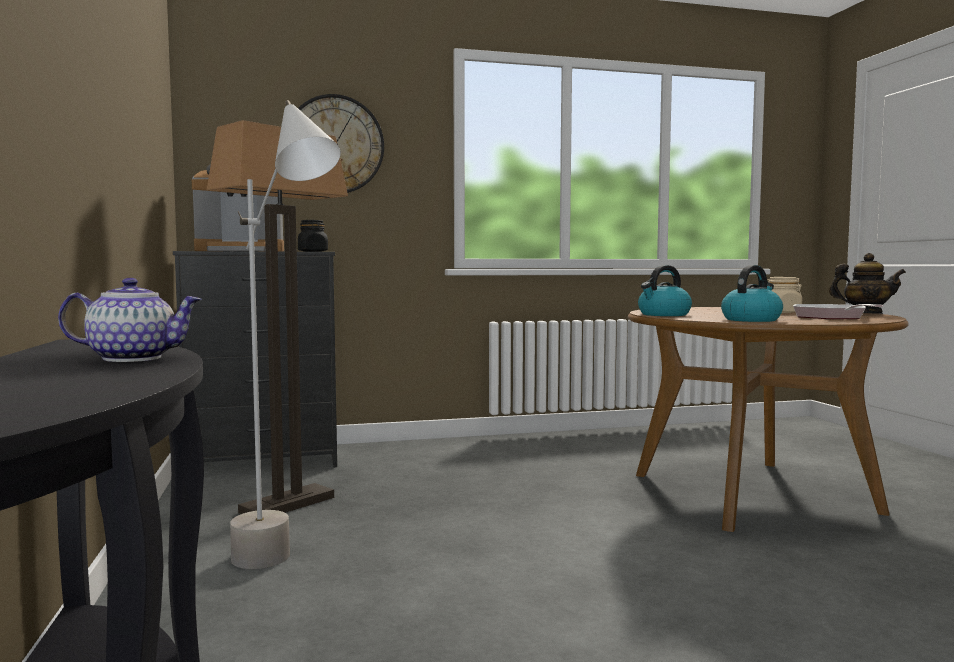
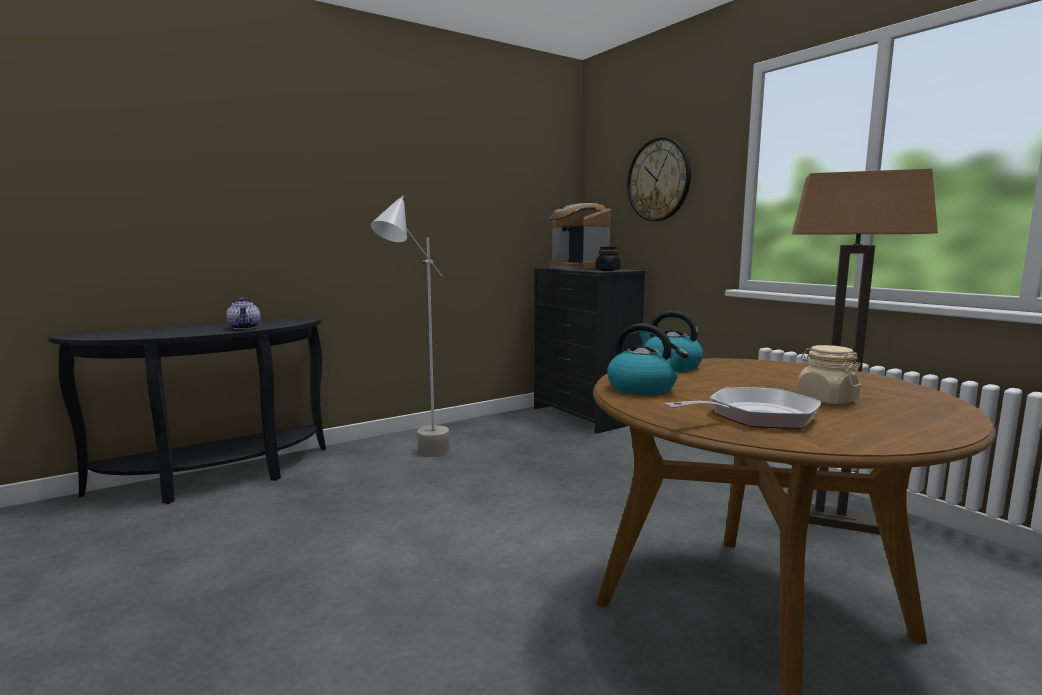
camera: 70 degrees right, 5 degrees up
(288, 504) = (512, 438): floor lamp -> floor lamp (830, 520)
(865, 314) = (904, 437): teapot -> none

